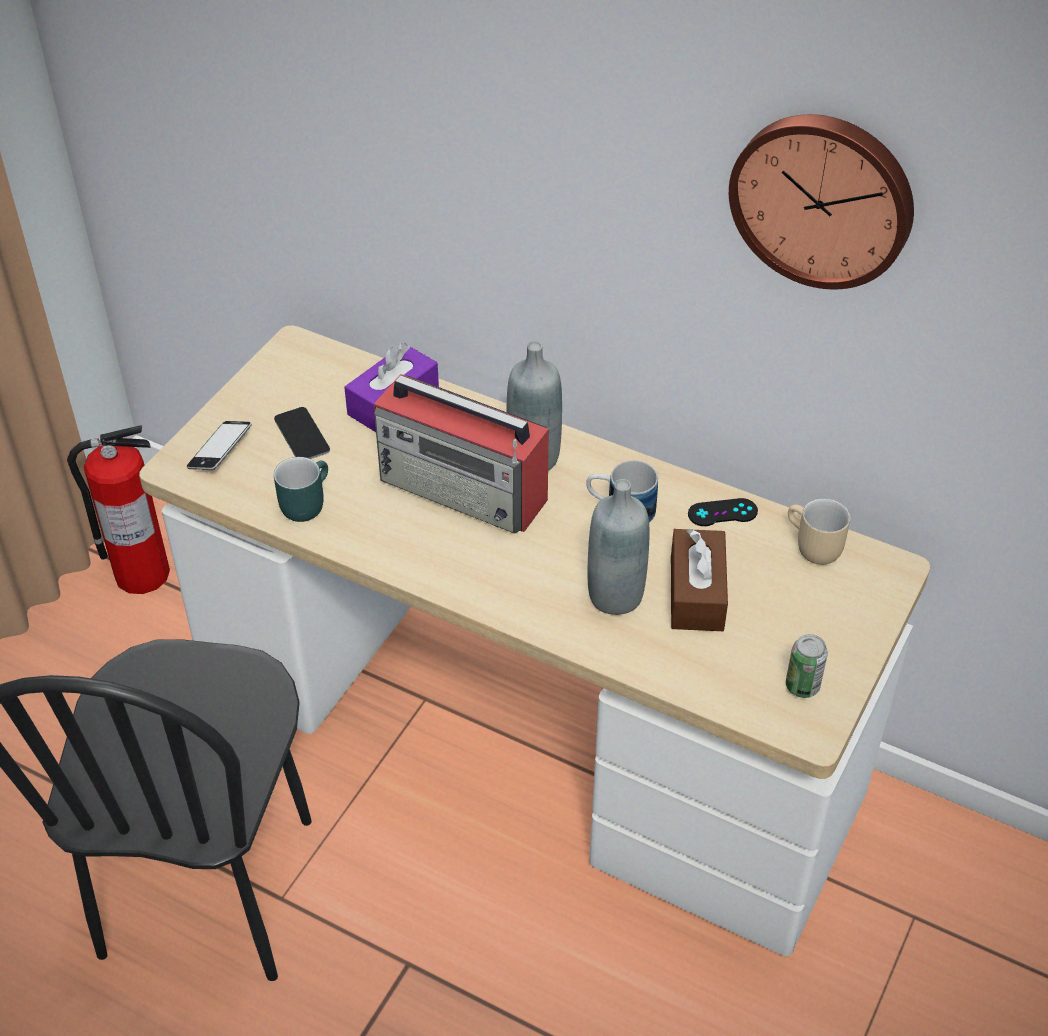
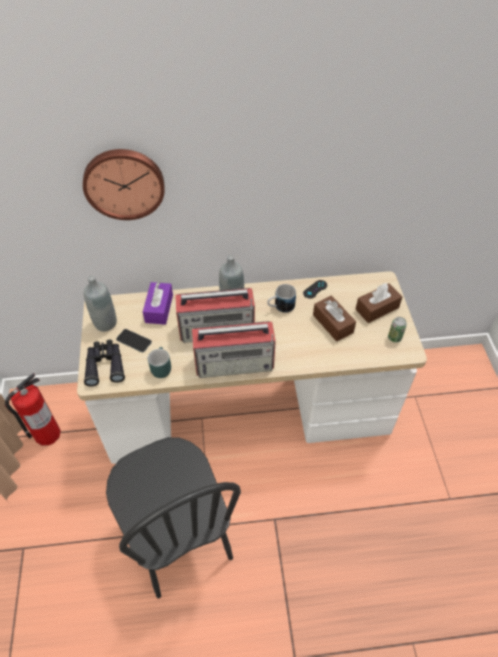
camera: 35 degrees left, 5 degrees up
(220, 450) = (105, 365): phone -> black binoculars
(441, 564) = (235, 363): none -> radio
(615, 596) = (307, 340): grey bottle -> grey bottle (105, 323)
(811, 547) = (354, 286): beige mug -> none
(819, 613) = (377, 308): none -> brown tissue box
(823, 198) = (343, 147): wall clock -> wall clock (124, 183)

